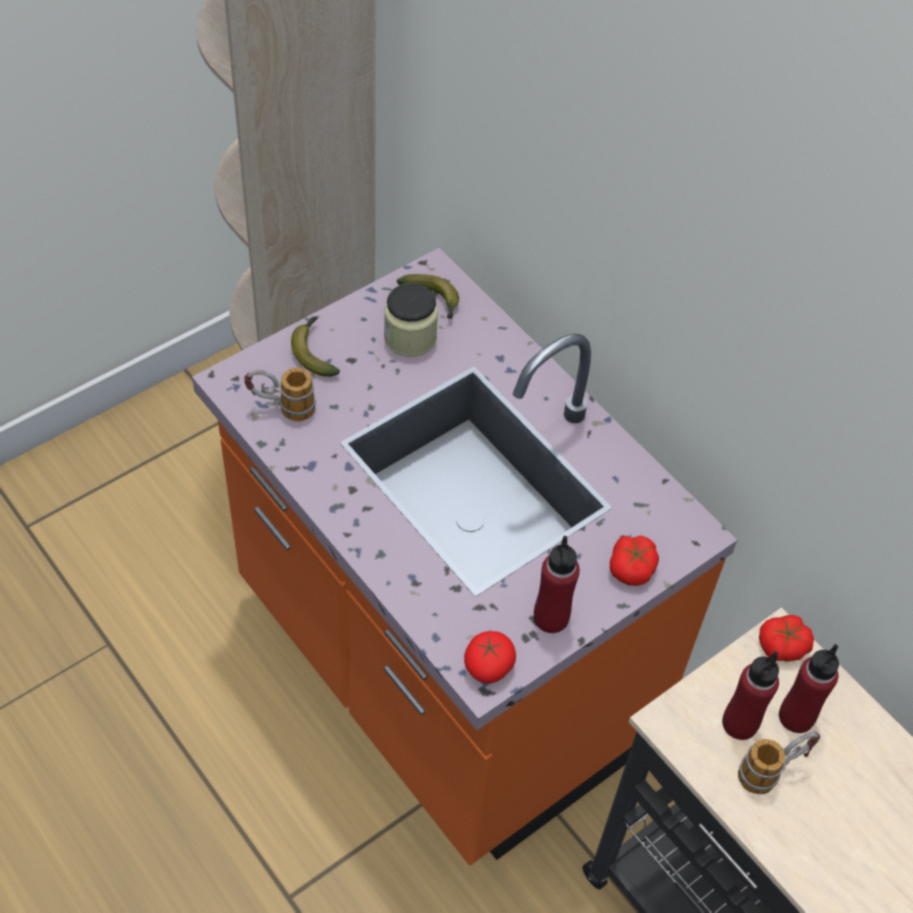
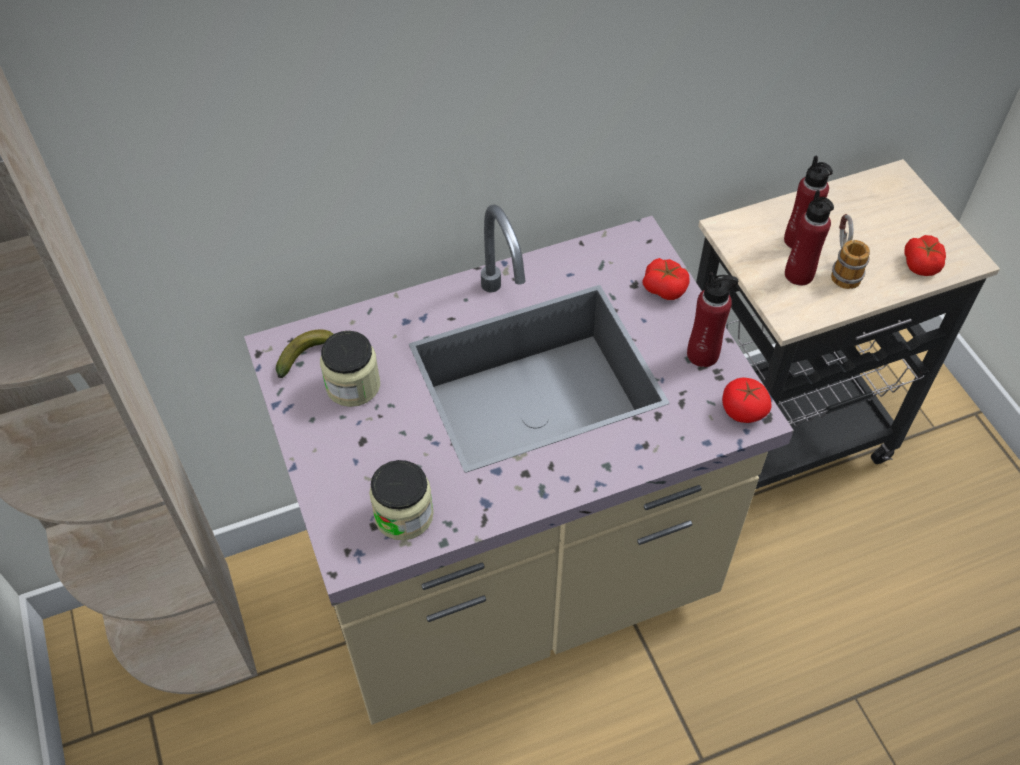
camera: 70 degrees left, 0 degrees up
(281, 408) = (404, 515): mug -> jar
(314, 351) = (339, 471): banana -> none
(439, 670) = (511, 580): orange counter -> beige counter
(783, 646) = (735, 229): tomato -> tomato (921, 264)

